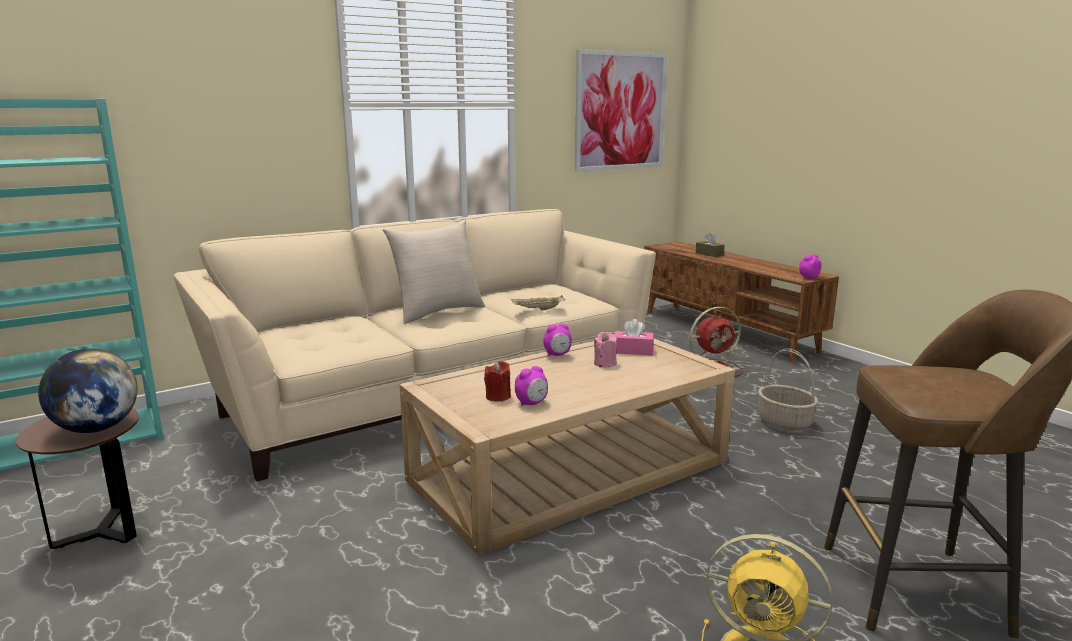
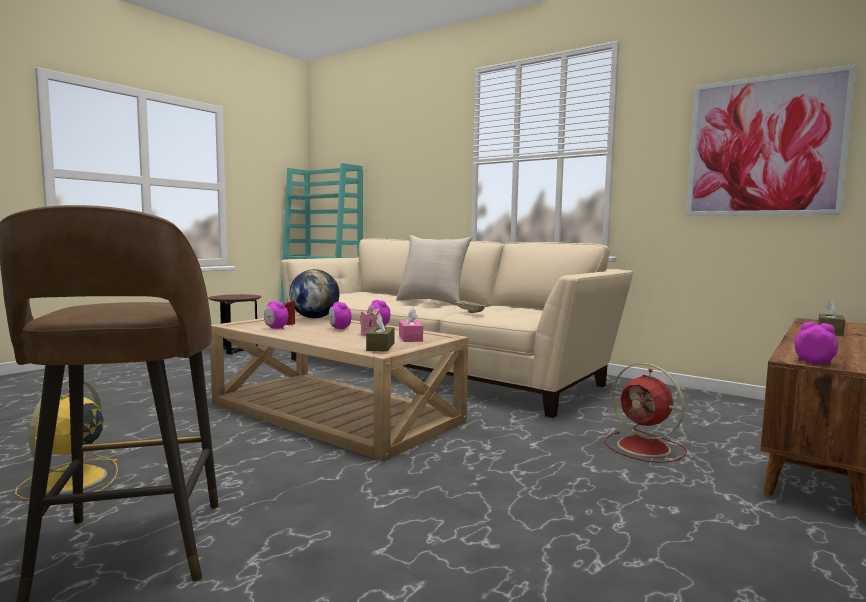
camera: 70 degrees right, 10 degrees down
(96, 429) = (231, 297): globe -> globe (314, 318)
(556, 373) = (339, 329): none -> alarm clock
(684, 365) = (380, 347): none -> brown tissue box
(785, 422) = (516, 488): basket -> none

